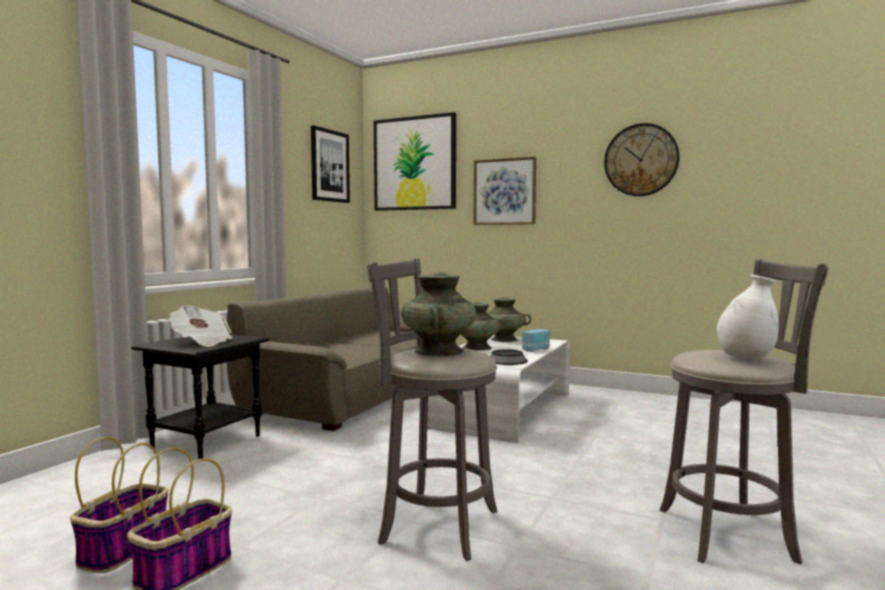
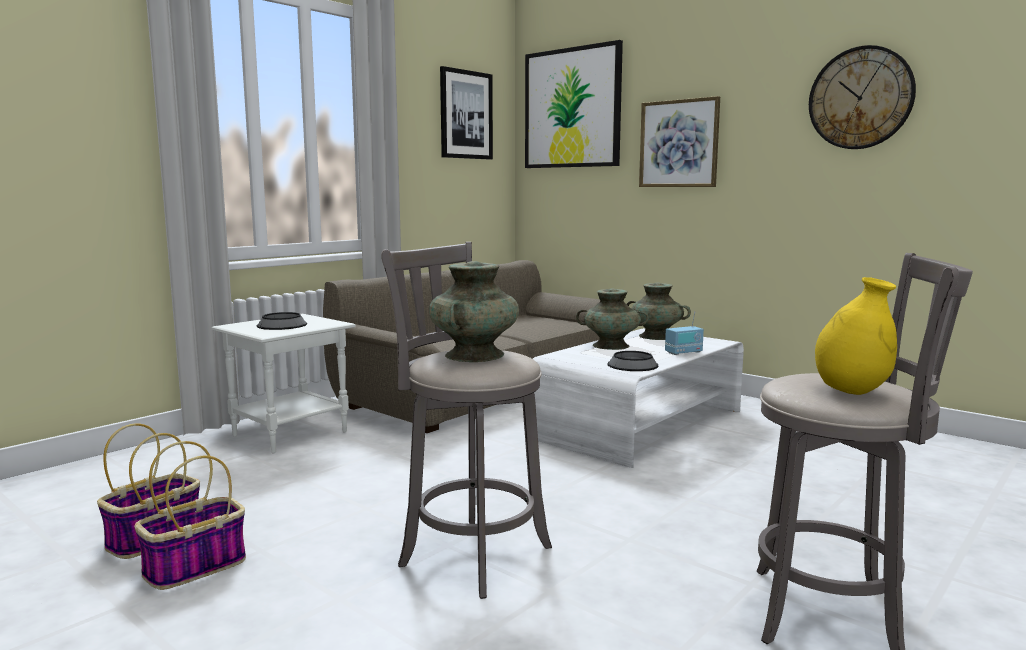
camera: 15 degrees right, 5 degrees up
(202, 342) = (282, 325): newspaper -> bowl
(207, 441) = (291, 433): black side table -> white side table
(745, 359) = (851, 391): white vase -> yellow vase

